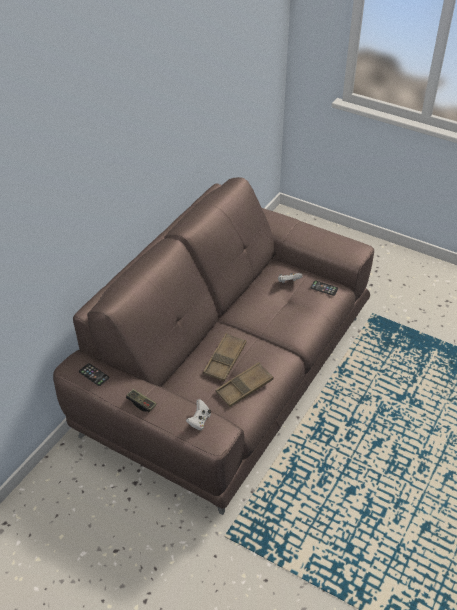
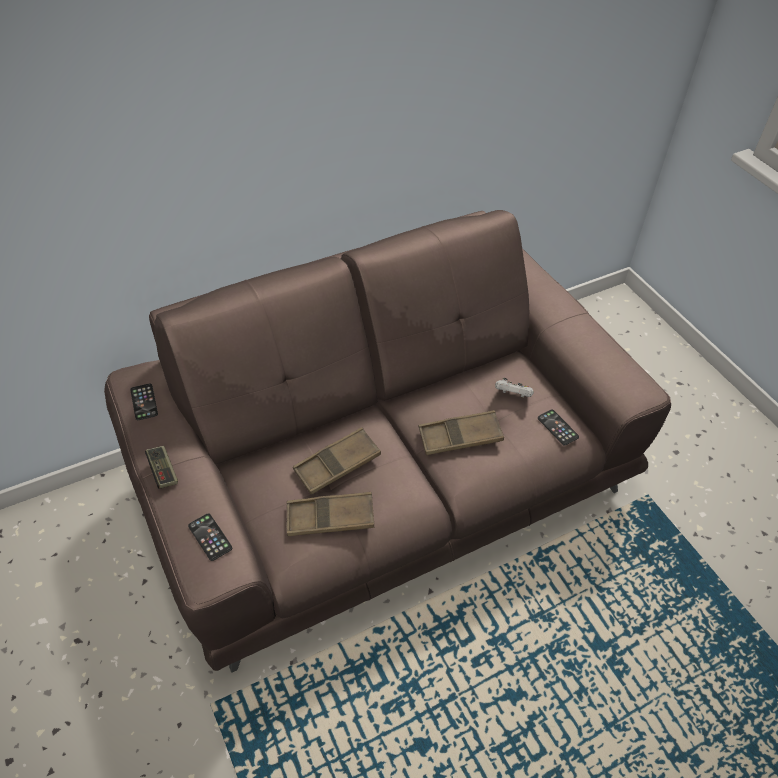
camera: 30 degrees right, 5 degrees up
(199, 421) = (210, 537): white game controller -> phone
(278, 316) = (460, 437): none -> brown tray

